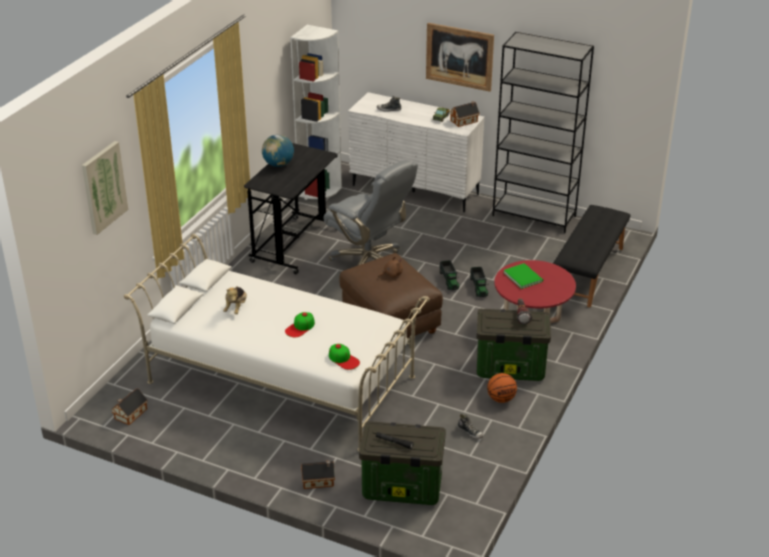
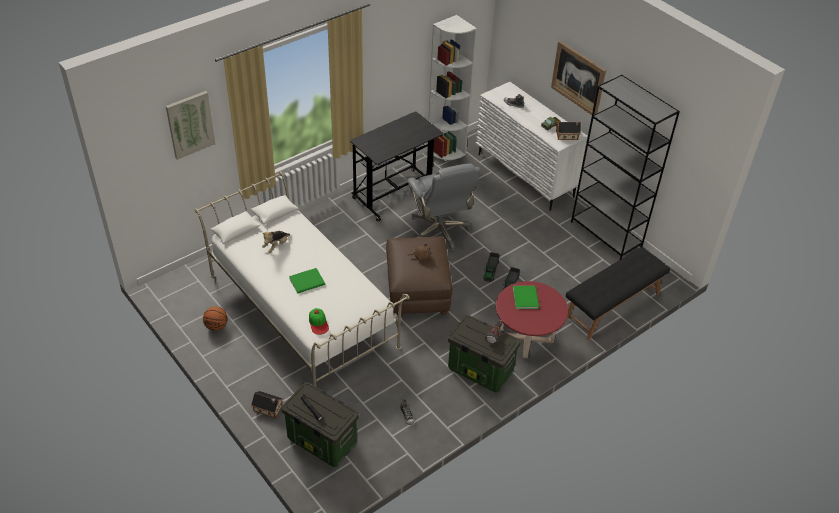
camera: 25 degrees right, 10 degrees up
(129, 414) = (181, 297): toy house -> none
(278, 164) = (390, 129): globe -> none
(300, 327) = (308, 282): cap -> green book
(501, 399) = (452, 396): basketball -> basketball (216, 326)

